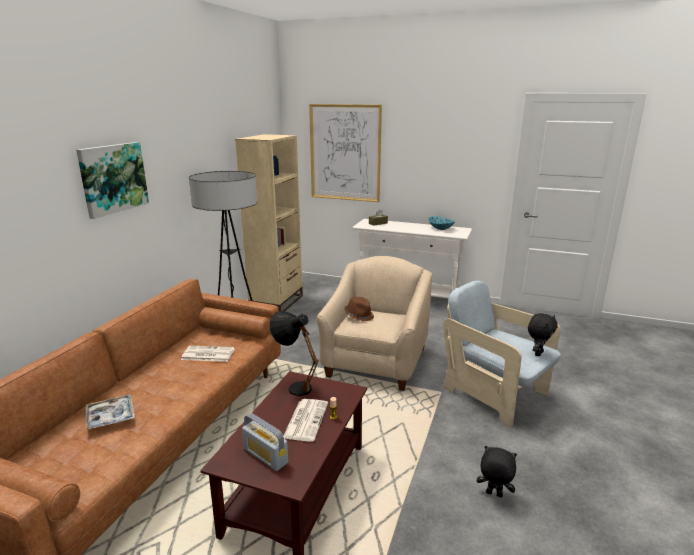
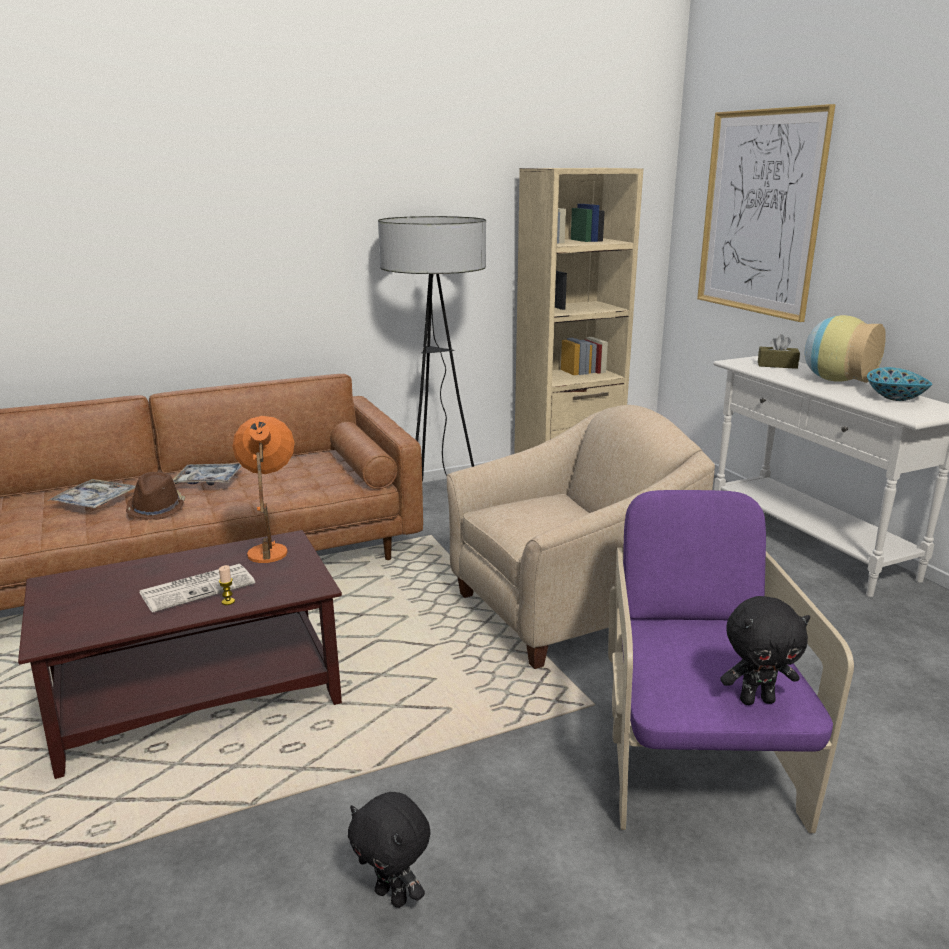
camera: 45 degrees right, 0 degrees up
(113, 178) = (246, 200): picture -> none
(161, 372) = (209, 480): none -> tray
(207, 354) = (282, 480): newspaper -> none
(265, 456) = (89, 599): radio -> none
(294, 385) = (270, 547): black table lamp -> orange table lamp
(359, 315) = (531, 502): brown hat -> brown hat (157, 509)
(410, 225) = (836, 380): none -> vase
(493, 494) = (393, 896): black plush toy -> black plush toy turned 150 degrees clockwise
(494, 393) = (694, 763): beige armchair -> purple armchair

